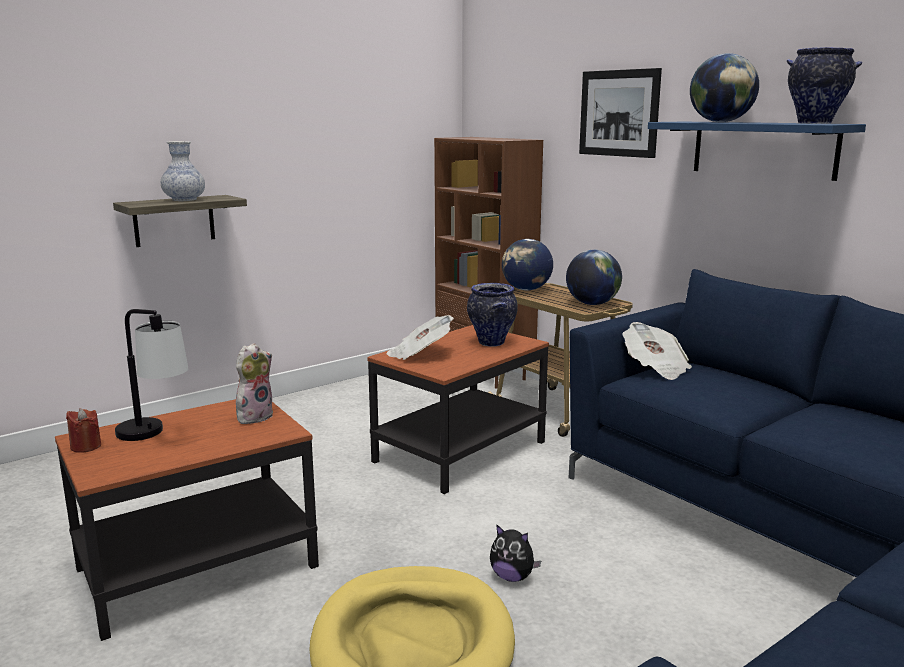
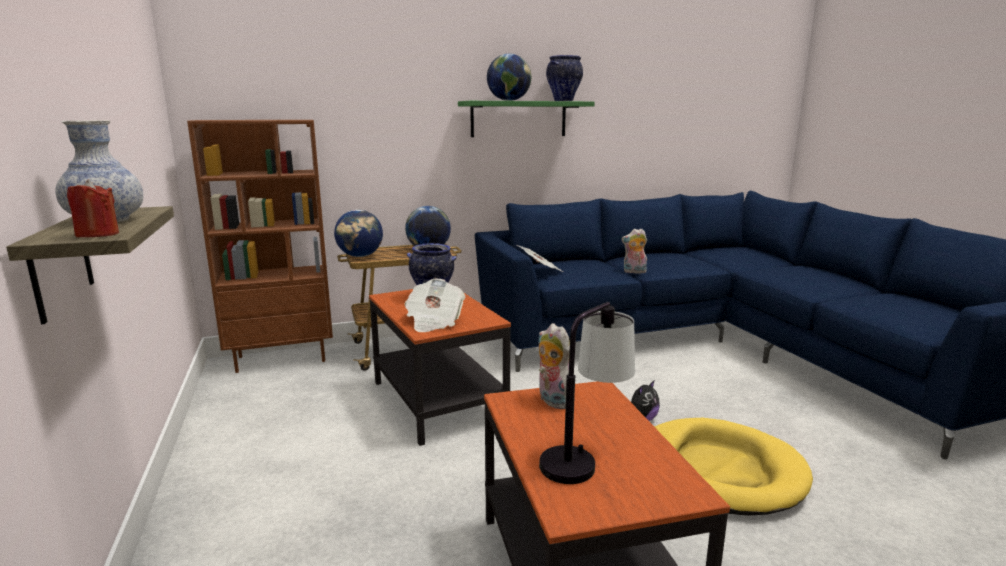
camera: 70 degrees left, 0 degrees up
(86, 446) = (601, 506): red candle -> red candle (97, 234)
(619, 113) = (396, 95): picture -> none
(763, 149) = (519, 119): blue shelf -> green shelf
(765, 422) = (634, 272): none -> plush toy

